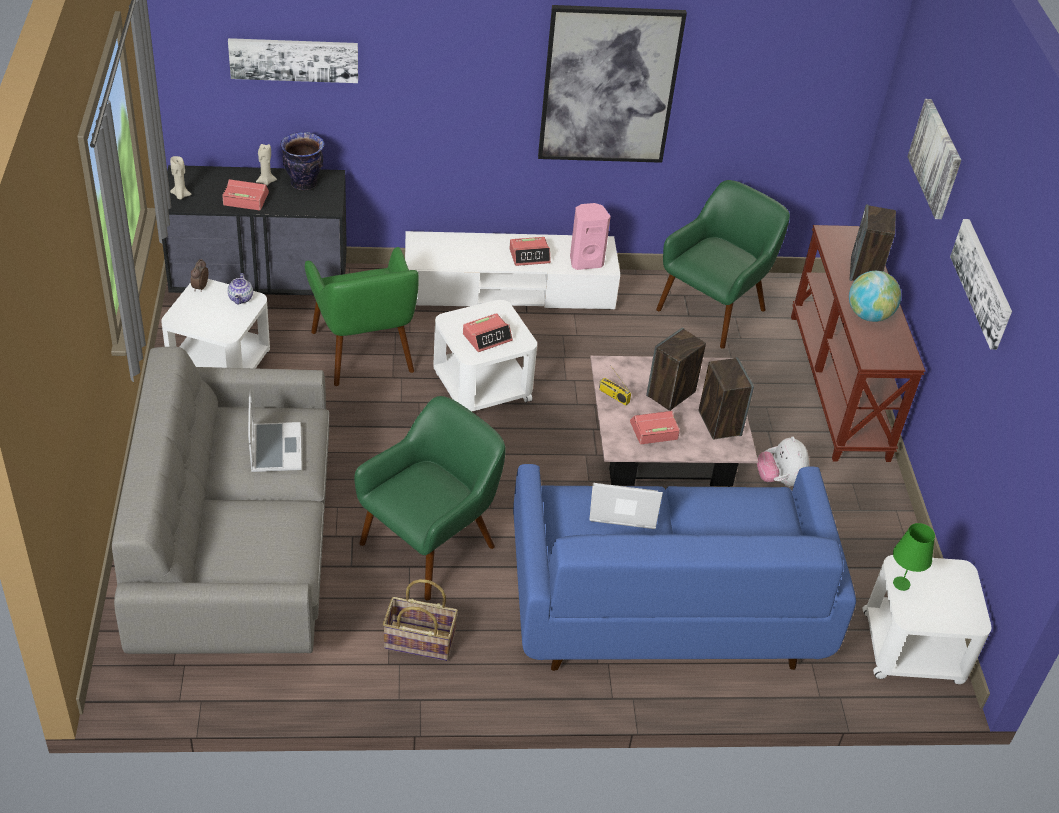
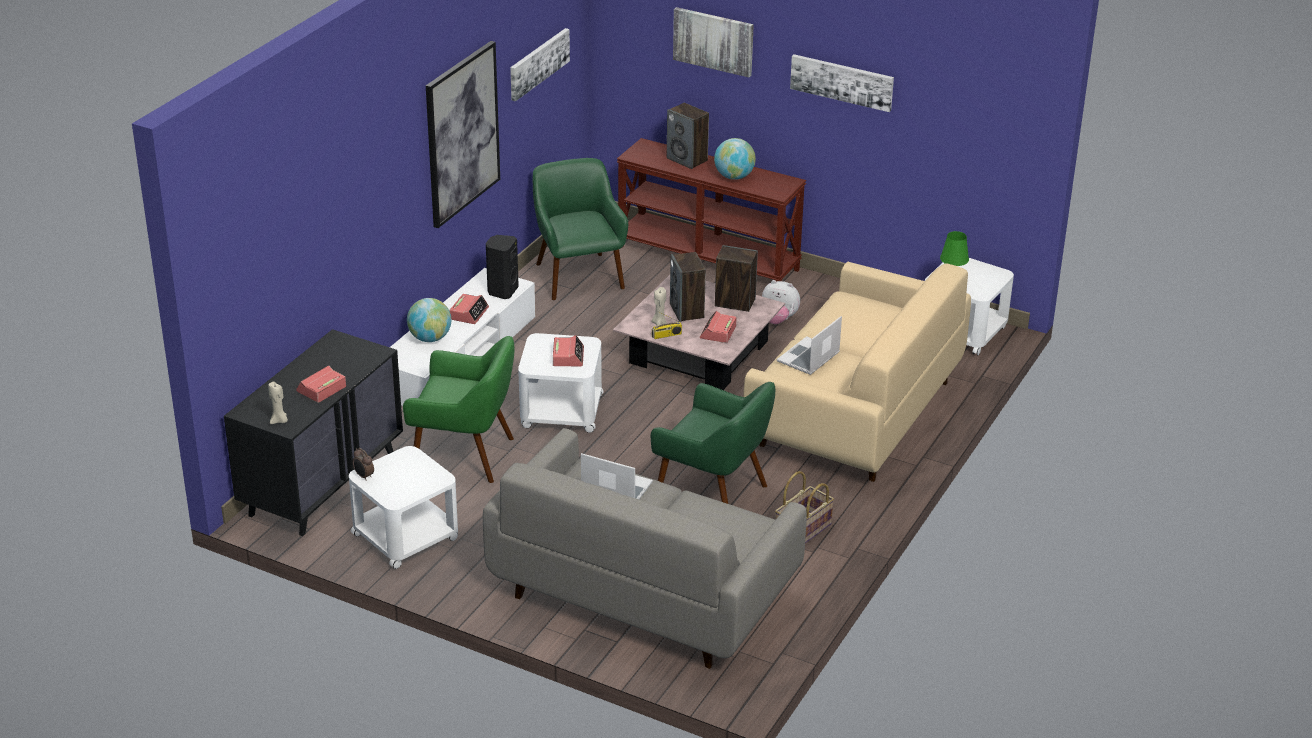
camera: 55 degrees left, 10 degrees down
(241, 299) = (401, 459): teapot -> none
(266, 181) = (306, 372): beige candle -> beige candle (659, 323)
(294, 59) = (290, 244): picture -> picture (538, 63)
(303, 184) = (330, 354): vase -> none
(430, 545) = (712, 494): green armchair -> green armchair turned 135 degrees clockwise
(468, 249) = (430, 338): none -> globe
(585, 261) = (502, 291): pink speaker -> black speaker
(664, 606) = (854, 413): blue sofa -> beige sofa

